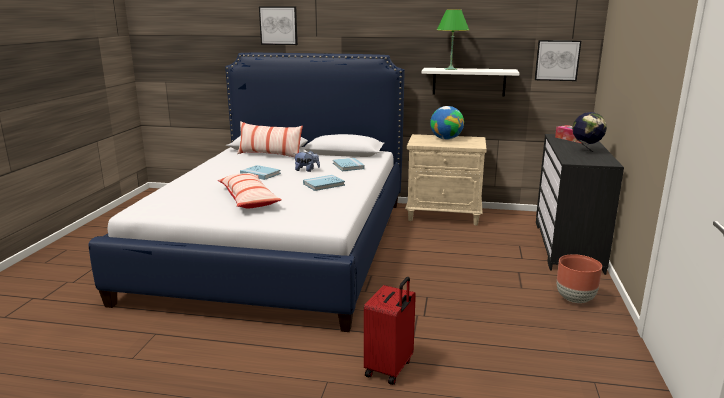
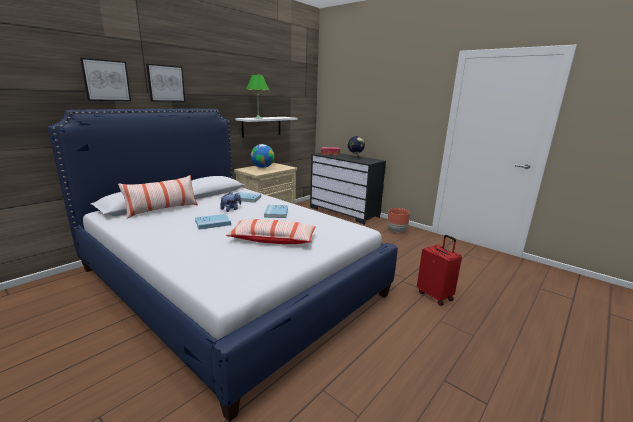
camera: 60 degrees left, 0 degrees up
(557, 60) = (301, 110): picture -> picture (165, 83)

